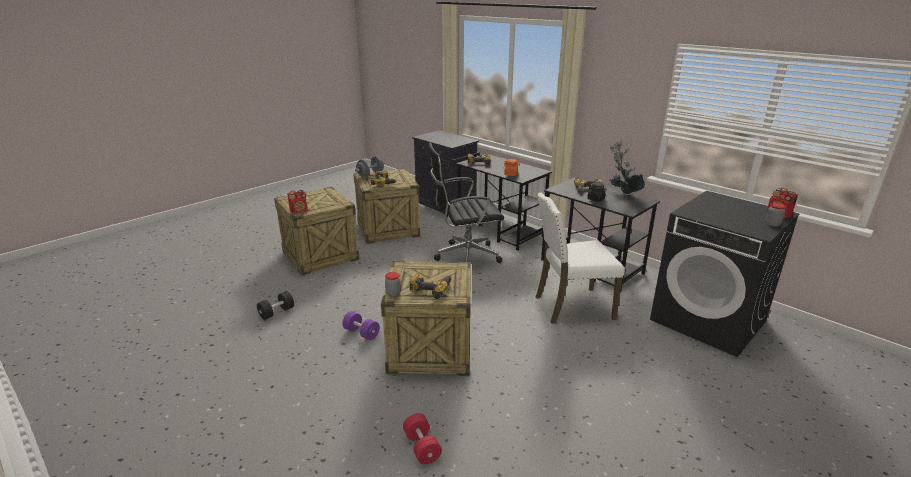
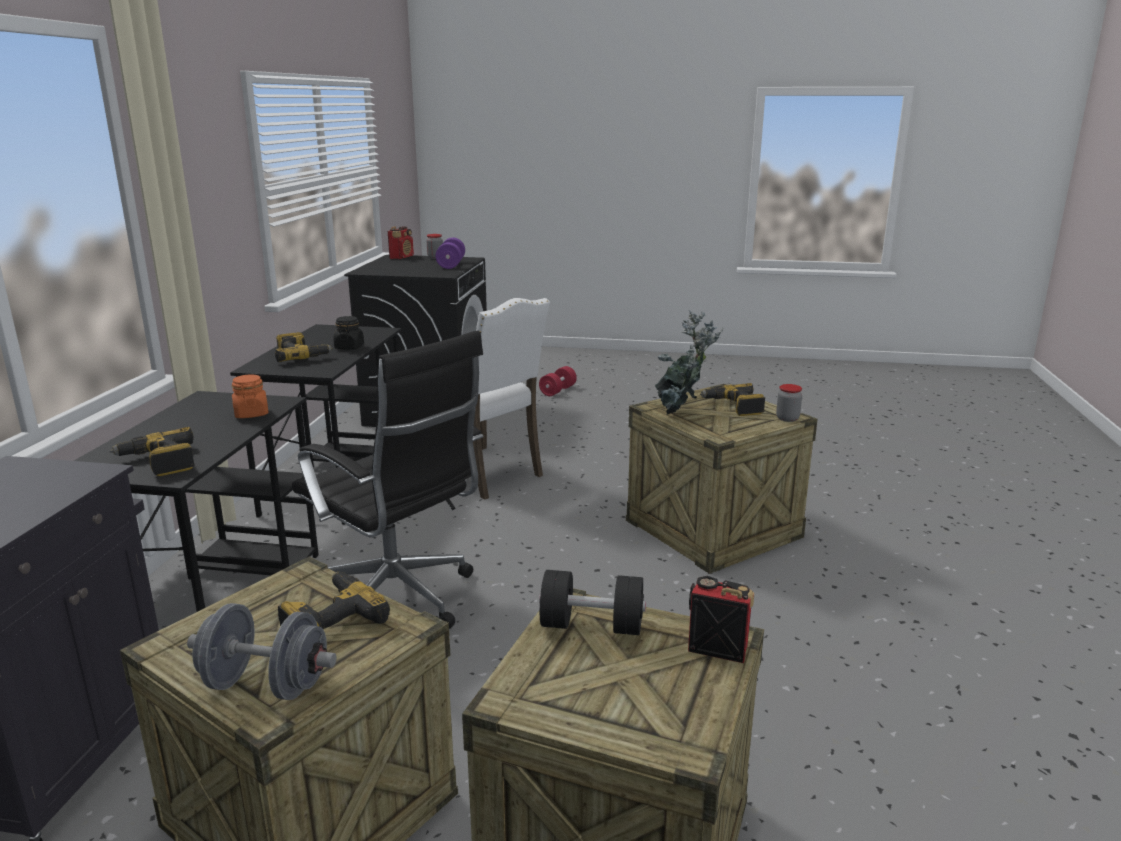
camera: 125 degrees left, 5 degrees down
(277, 312) = (890, 725): black dumbbell -> black dumbbell (591, 625)
(361, 333) = (773, 593): purple dumbbell -> purple dumbbell (451, 265)
(422, 447) = (841, 481): red dumbbell -> red dumbbell (557, 391)
(622, 195) = (308, 339): potted plant -> potted plant (680, 414)

